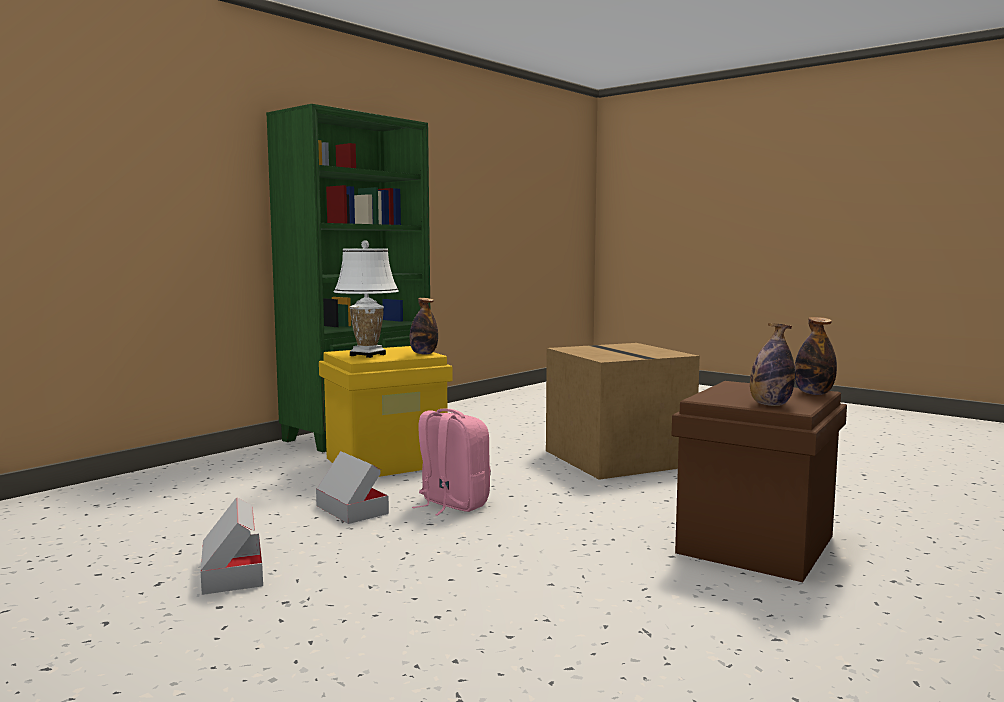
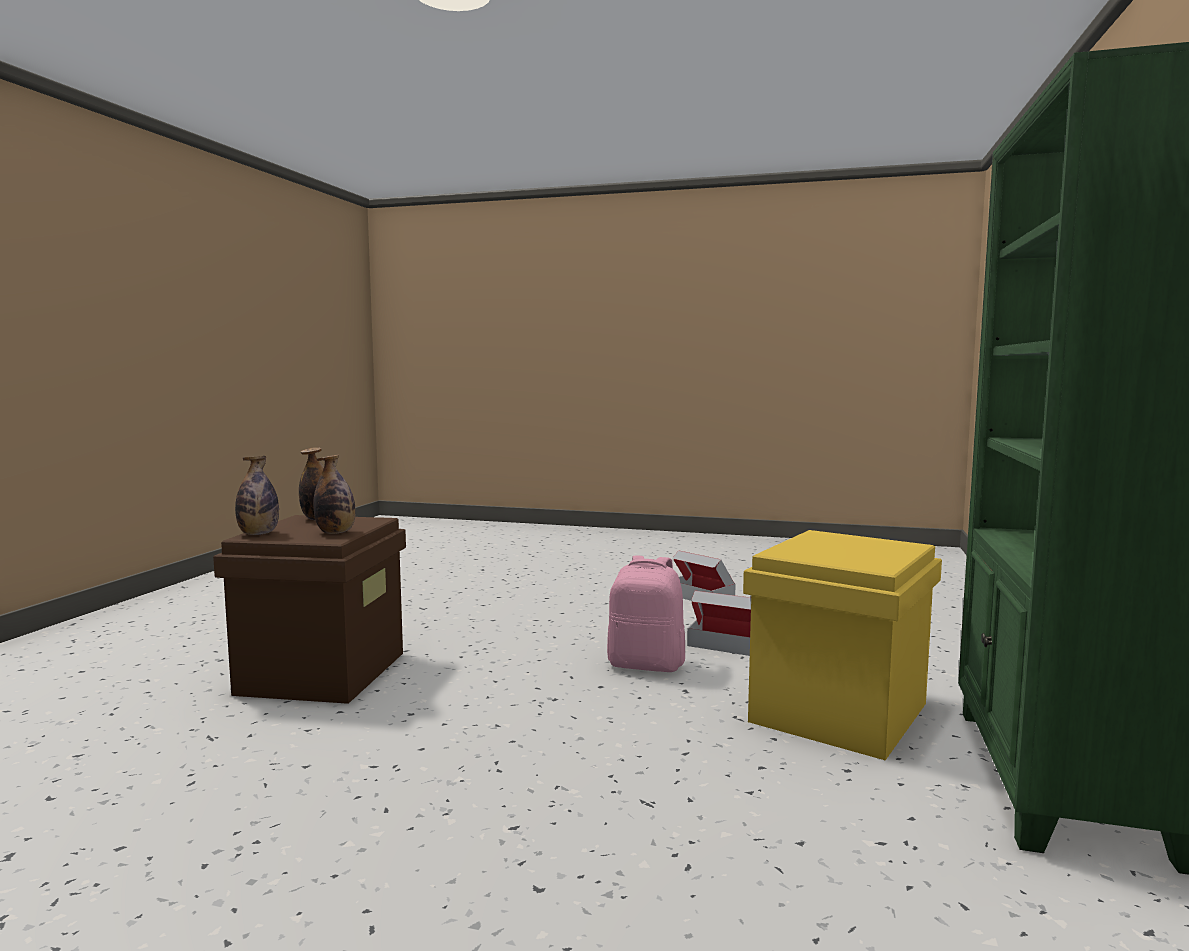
camera: 155 degrees right, 0 degrees up
(367, 355) = (847, 543): white table lamp -> none
(423, 353) = (792, 553): bottle -> bottle (336, 532)
(615, 458) = (512, 805): cardboard box -> none

